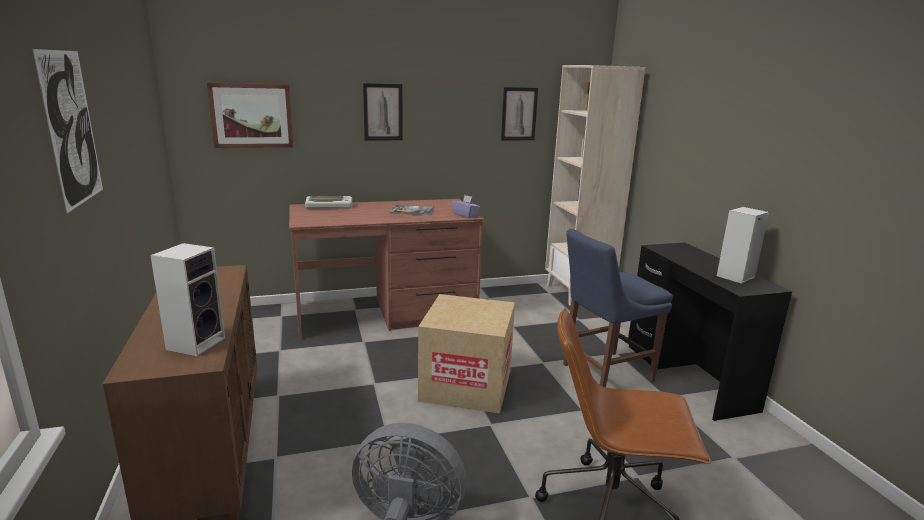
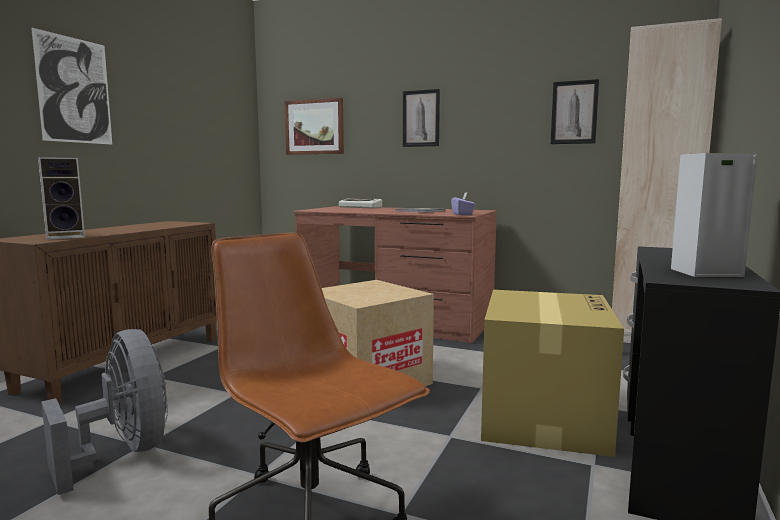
camera: 40 degrees right, 10 degrees down
(603, 373) = (543, 416): blue chair -> cardboard box

